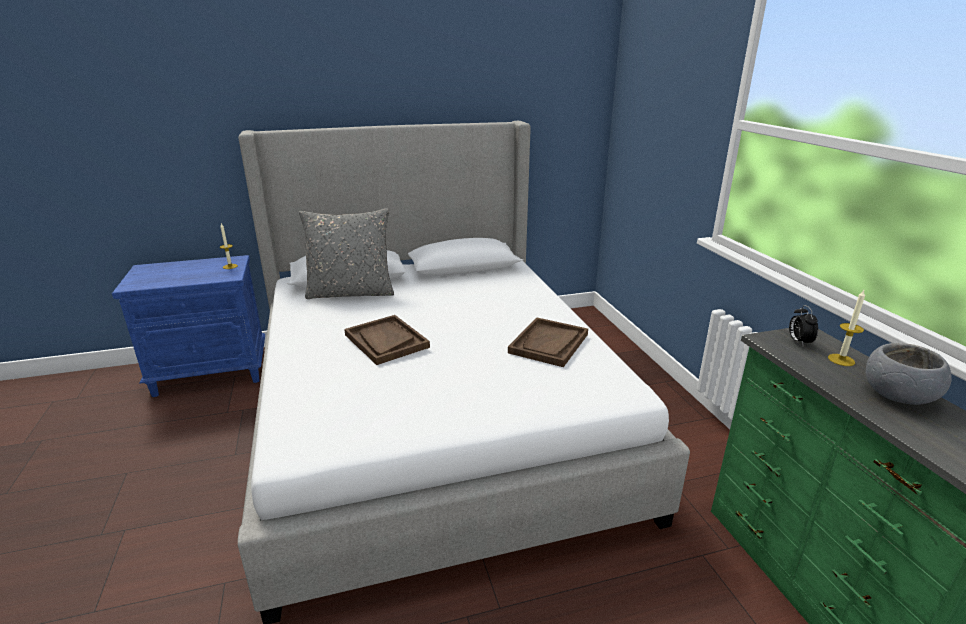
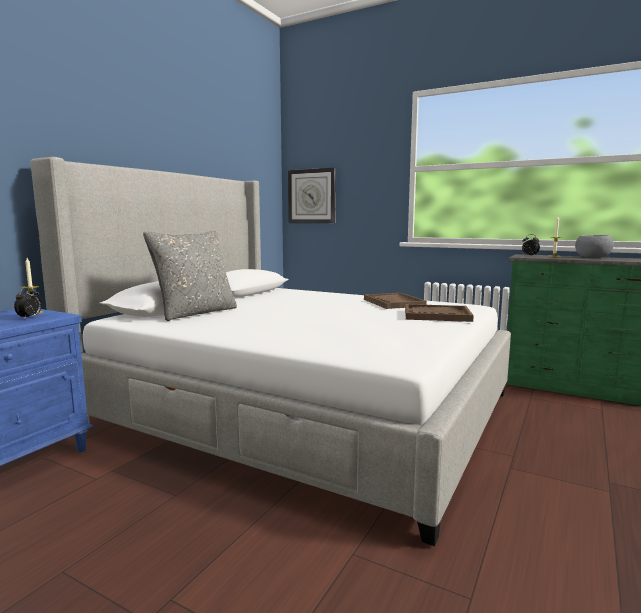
camera: 45 degrees left, 15 degrees down
(213, 274) = (30, 318): none -> alarm clock
(386, 341) = (306, 318): brown tray -> brown tray (436, 315)
(633, 137) = (312, 196): none -> wall clock

